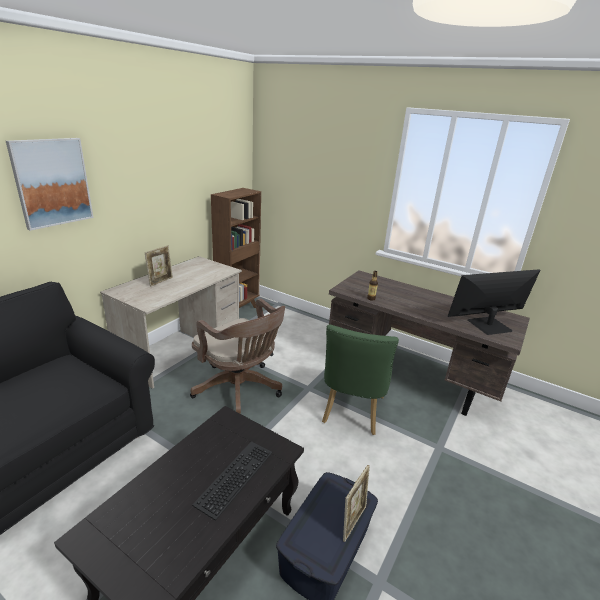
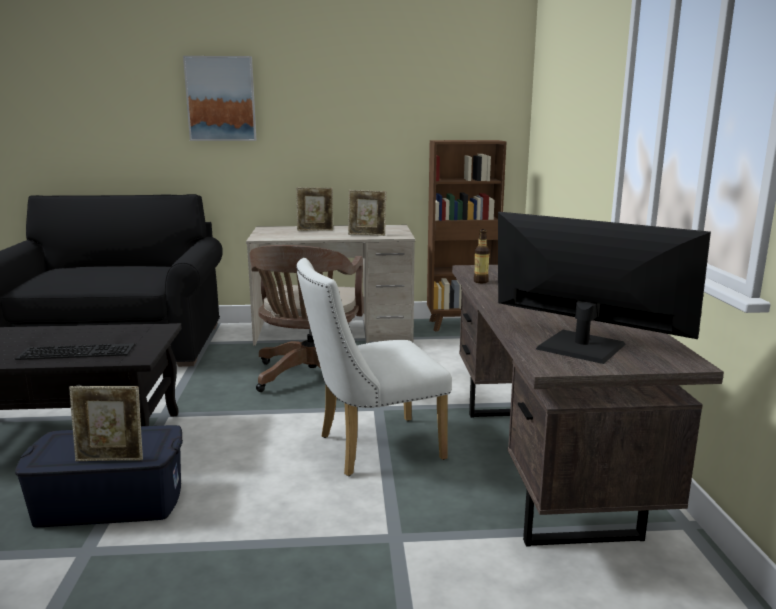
camera: 55 degrees right, 10 degrees down
(207, 275) = (367, 235): none -> picture frame
(351, 413) = (371, 448): green chair -> white chair

